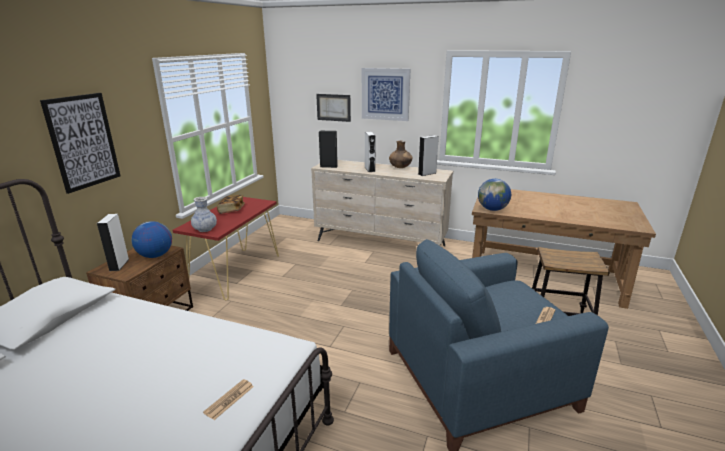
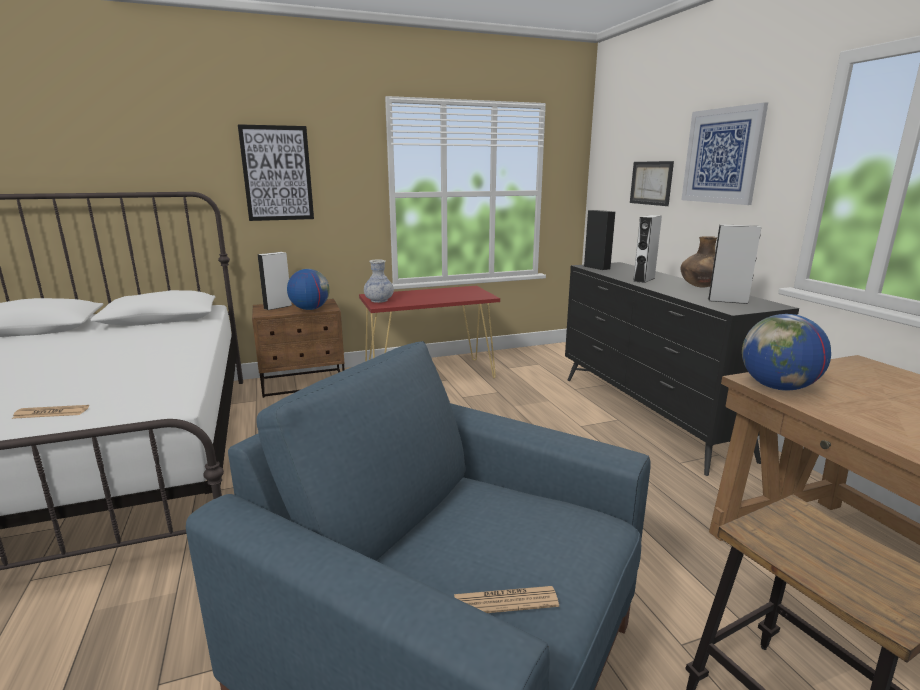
camera: 50 degrees right, 5 degrees down
(231, 210) = (439, 294): book -> none
(380, 243) = (648, 415): beige dresser -> black dresser

